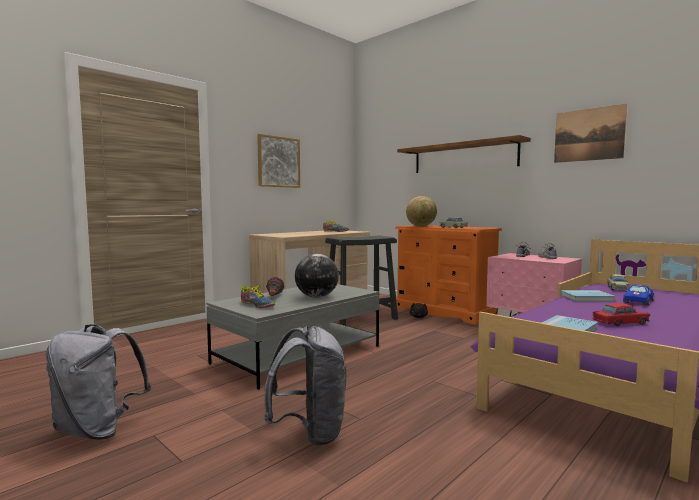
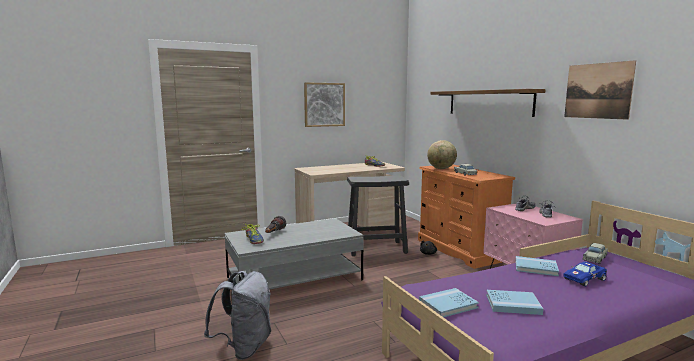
camera: 20 degrees right, 5 degrees up
(98, 430) = (128, 318): grey backpack -> none
(317, 297) = (306, 236): globe -> none
(620, 323) = (513, 304): red toy car -> blue book

